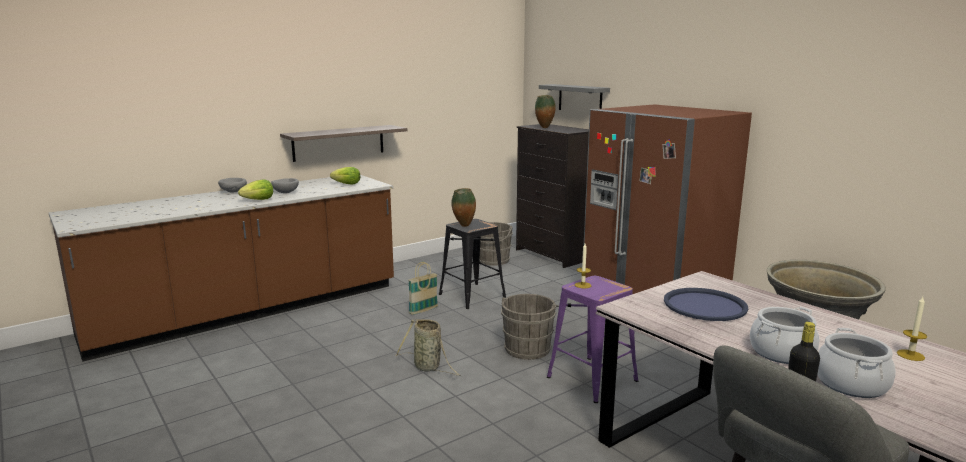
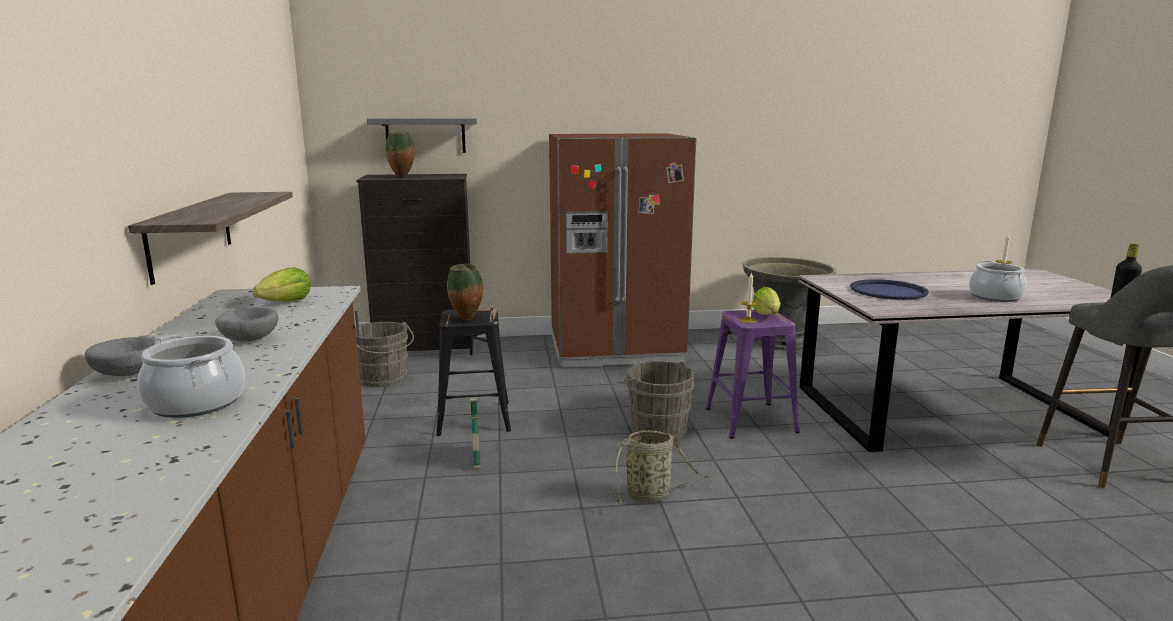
camera: 60 degrees left, 0 degrees up
(259, 200) = (264, 362): lettuce -> lettuce (767, 315)
(851, 384) = (1051, 297): cooking pot -> cooking pot (197, 403)

